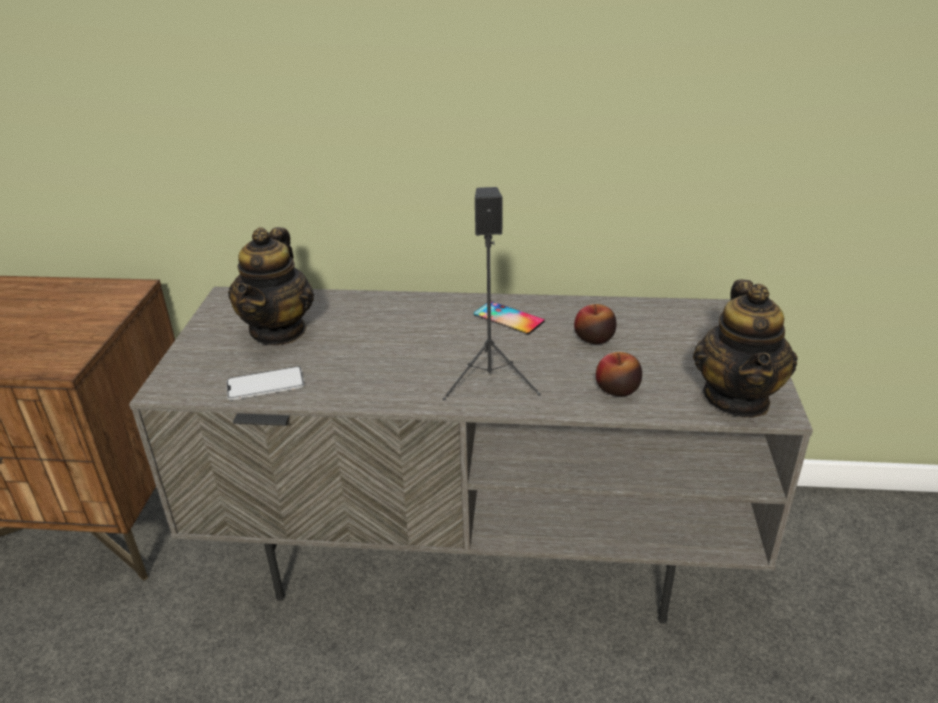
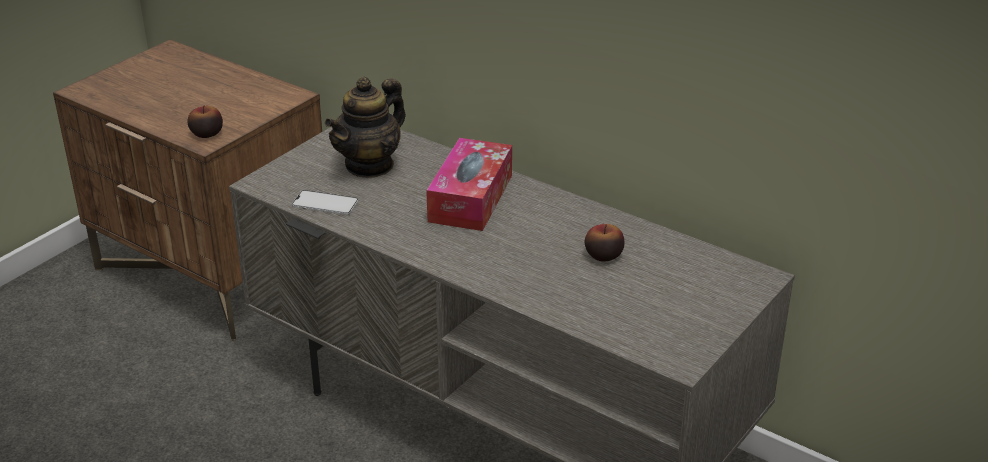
camera: 30 degrees right, 0 degrees up
(415, 328) = (470, 198): none -> tissue box
(491, 381) = (484, 259): black speaker -> none
(508, 318) = (553, 215): phone -> none
(617, 389) = (573, 300): apple -> apple (206, 133)
(737, 398) = (661, 342): teapot -> none

